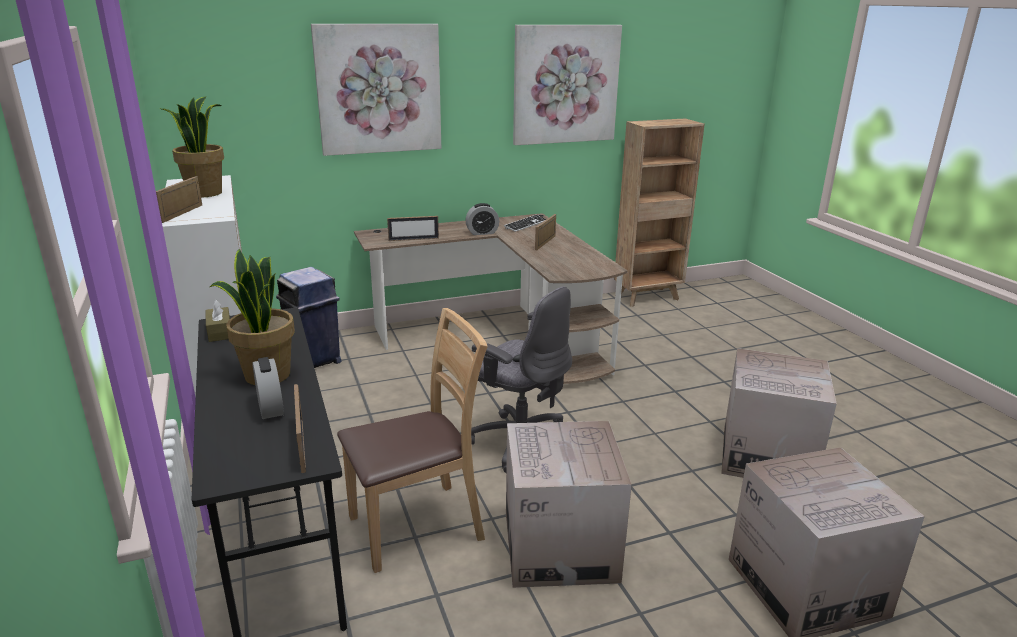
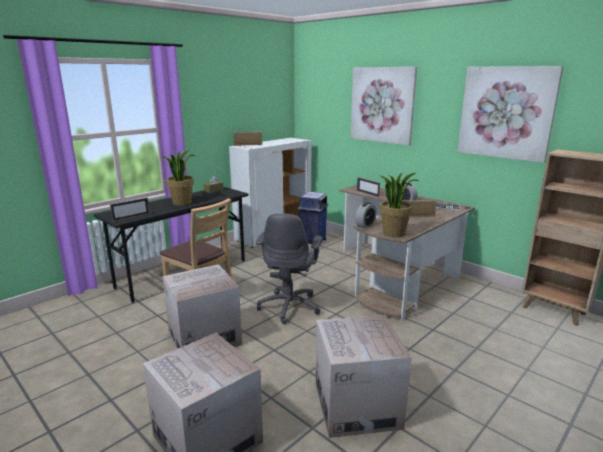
camera: 65 degrees right, 5 degrees down
(204, 193) = (278, 142): potted plant -> potted plant (394, 233)
(270, 408) = (156, 208): alarm clock -> alarm clock (365, 225)

